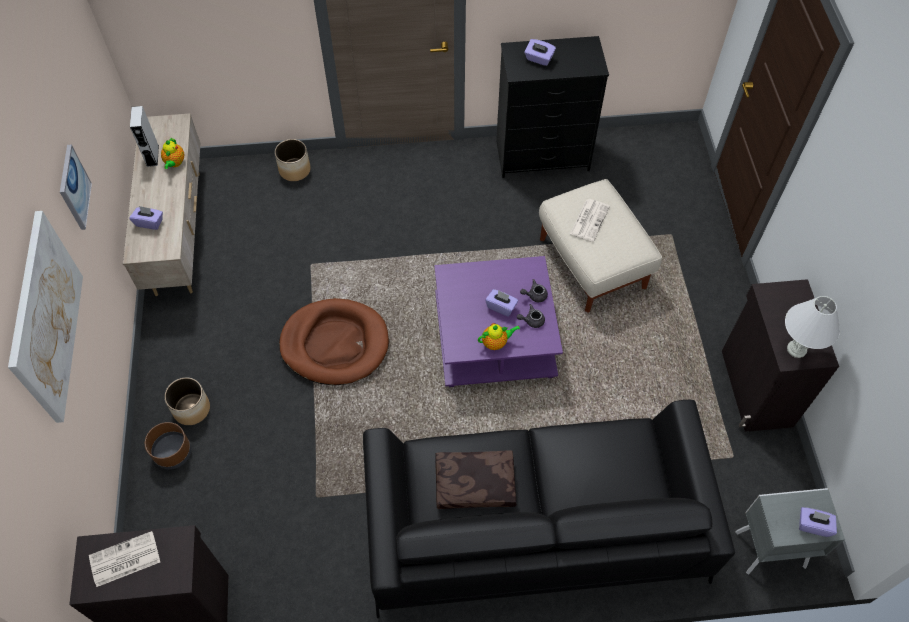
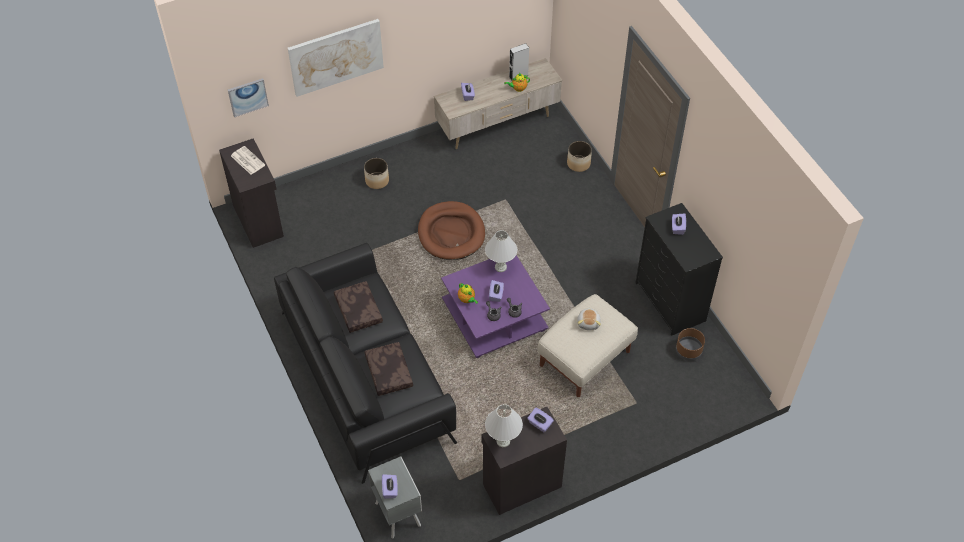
camera: 70 degrees right, 5 degrees down
(74, 187) = (427, 35): picture -> picture (248, 97)
(172, 453) = (346, 183): brown planter -> brown planter (688, 350)
(457, 288) = (500, 267): none -> white table lamp
(589, 220) = (589, 322): newspaper -> plush toy
(599, 474) = (388, 372): none -> brown pillow
(778, 300) = (539, 424): none -> purple tissue box

